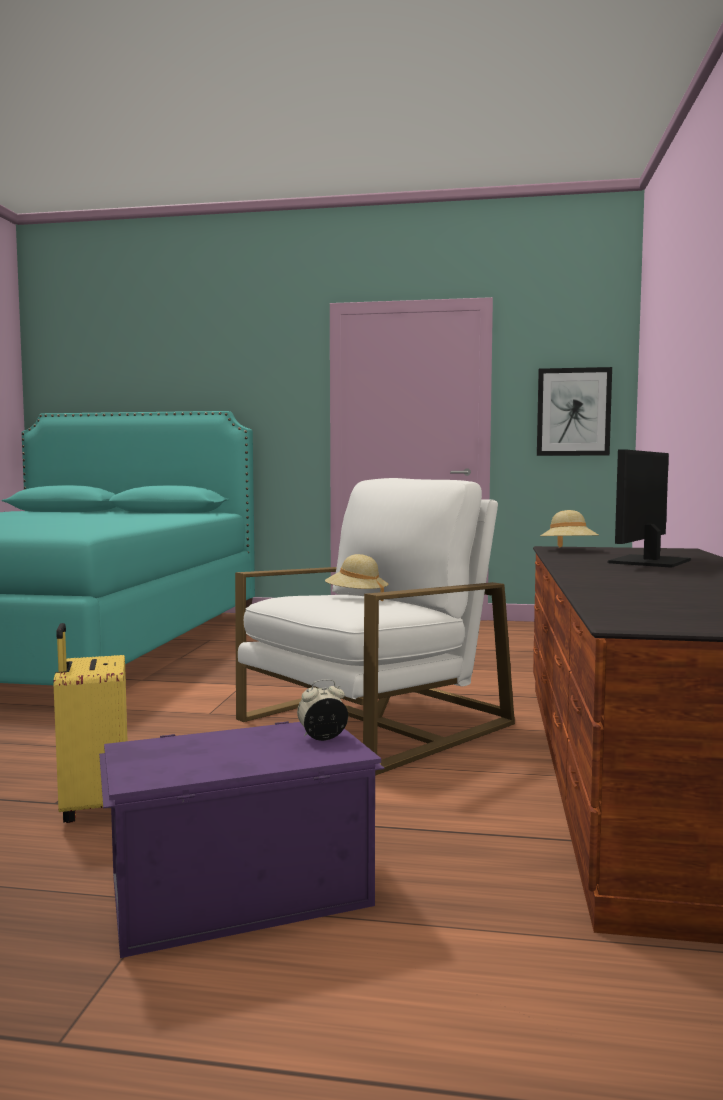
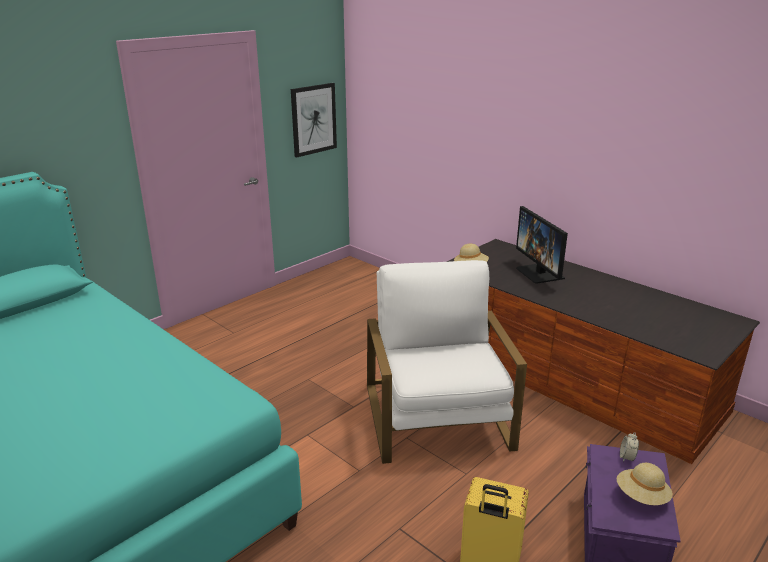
camera: 55 degrees left, 20 degrees up
(356, 598) = (444, 355): beige hat -> beige hat (642, 496)

